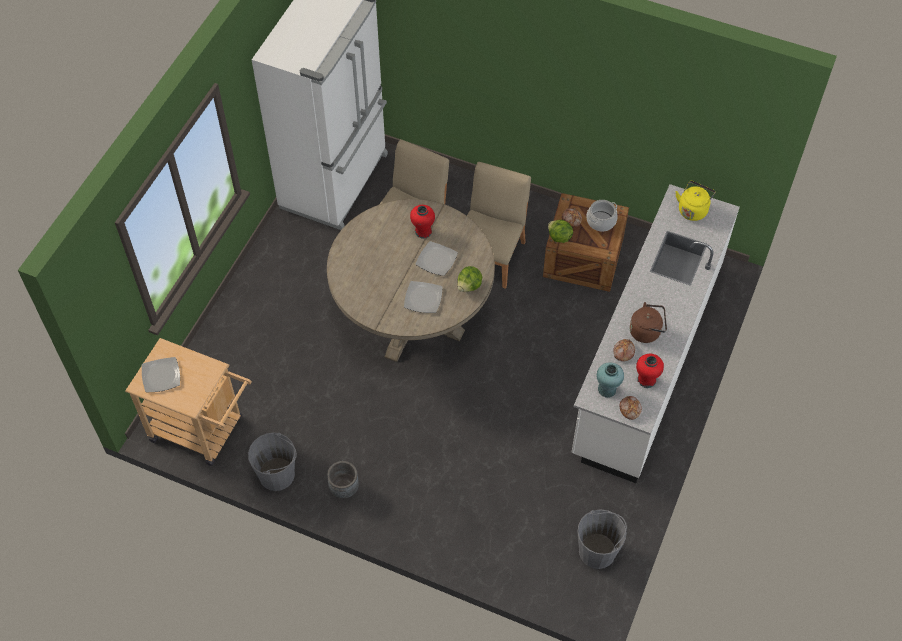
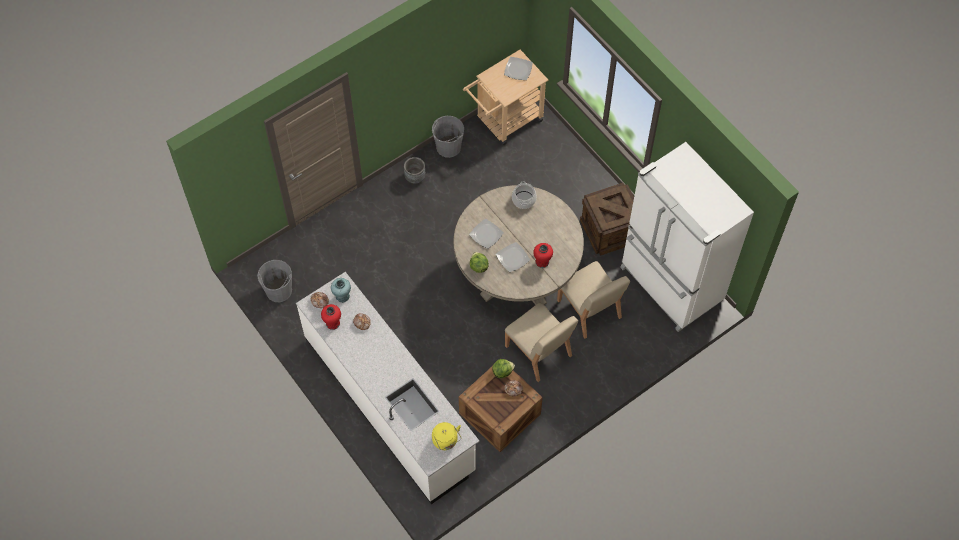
camera: 120 degrees right, 5 degrees up
(299, 259) = (610, 230): none -> crate
(601, 221) = (499, 408): cooking pot -> cooking pot (523, 199)
(646, 331) = (367, 346): brown kettle -> none

